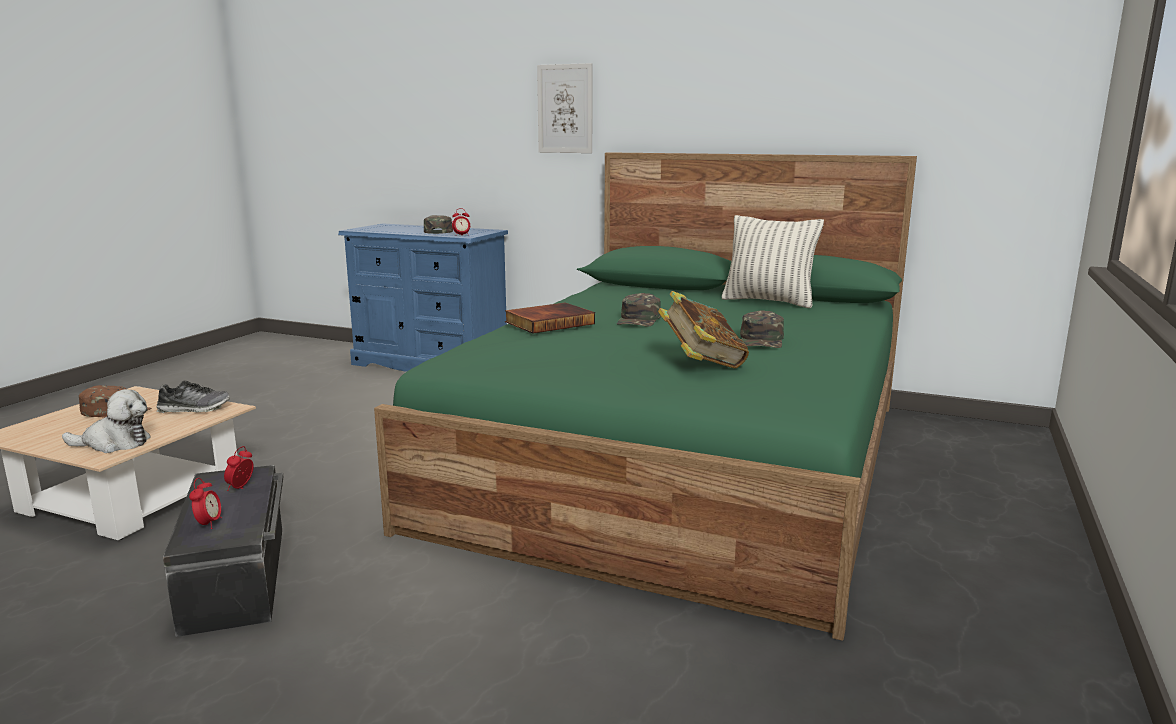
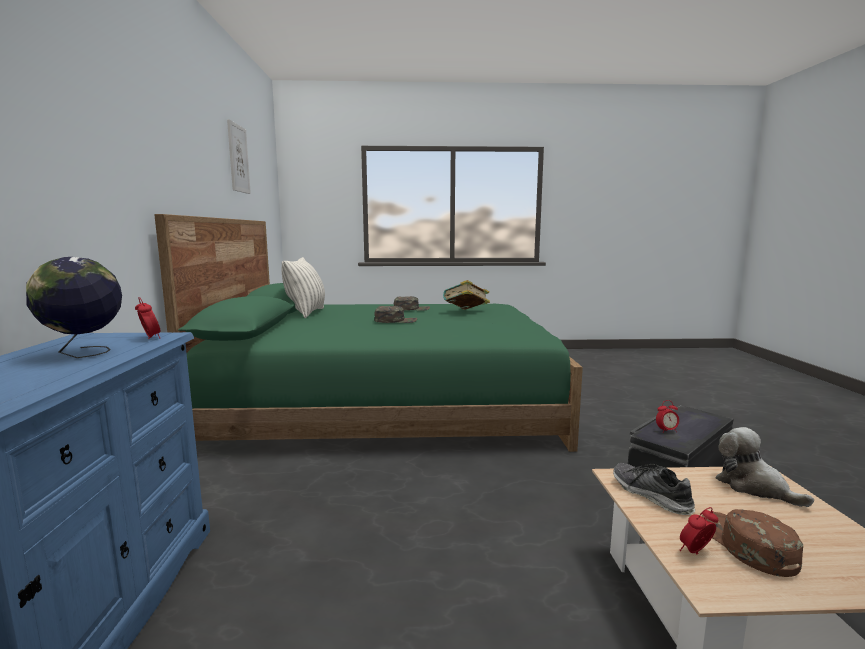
camera: 115 degrees left, 5 degrees down
(208, 524) = (700, 421): alarm clock -> alarm clock (695, 552)
(438, 231) = (84, 353): green cap -> globe
(549, 322) = (428, 330): book -> none
(565, 109) = (108, 155): picture -> picture (238, 158)

